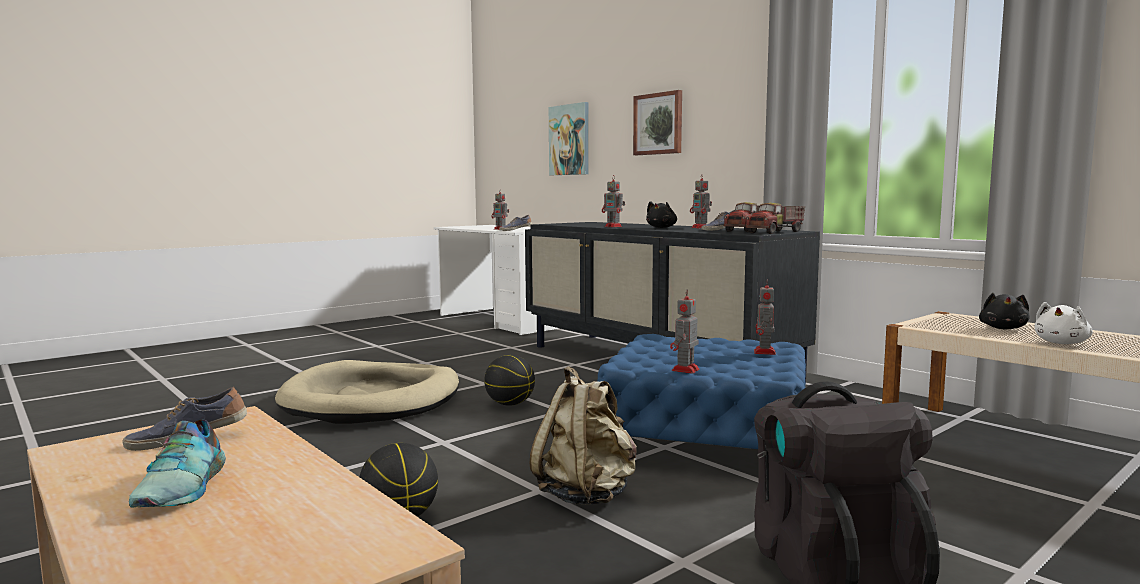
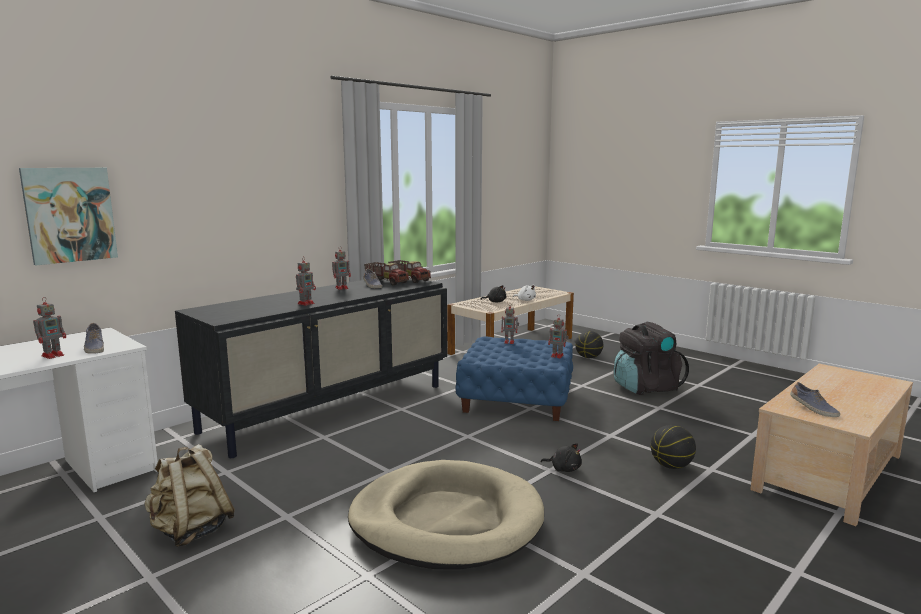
camera: 95 degrees left, 5 degrees up
(185, 487) = (845, 397): shoe -> none
(510, 404) = (454, 455): basketball -> basketball (588, 357)
(586, 495) = (609, 424): beige backpack -> beige backpack (191, 531)
(658, 124) = (223, 198): picture -> none
(662, 227) = (335, 294): black plush toy -> black plush toy (564, 469)

